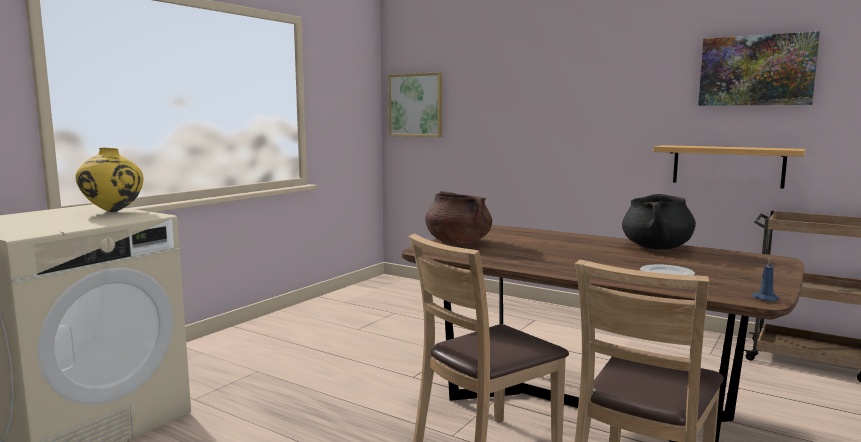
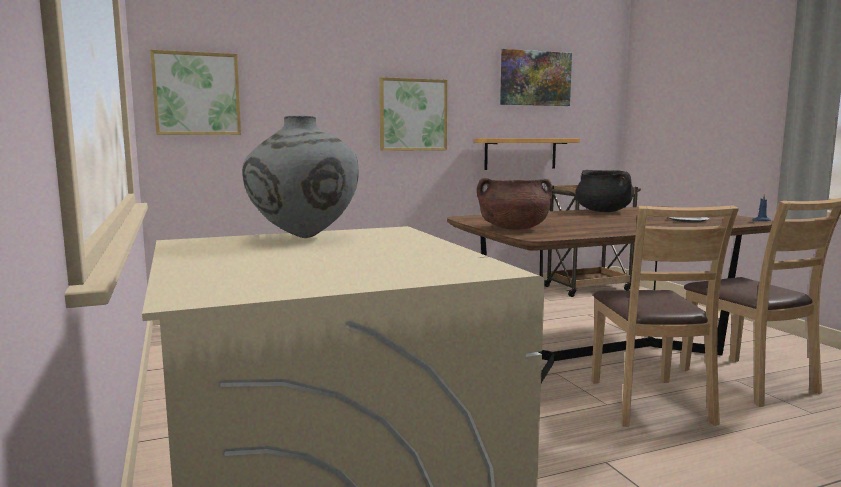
camera: 55 degrees left, 0 degrees up
(112, 211) = (303, 237): yellow vase -> grey vase
(588, 119) = (413, 115): none -> picture

